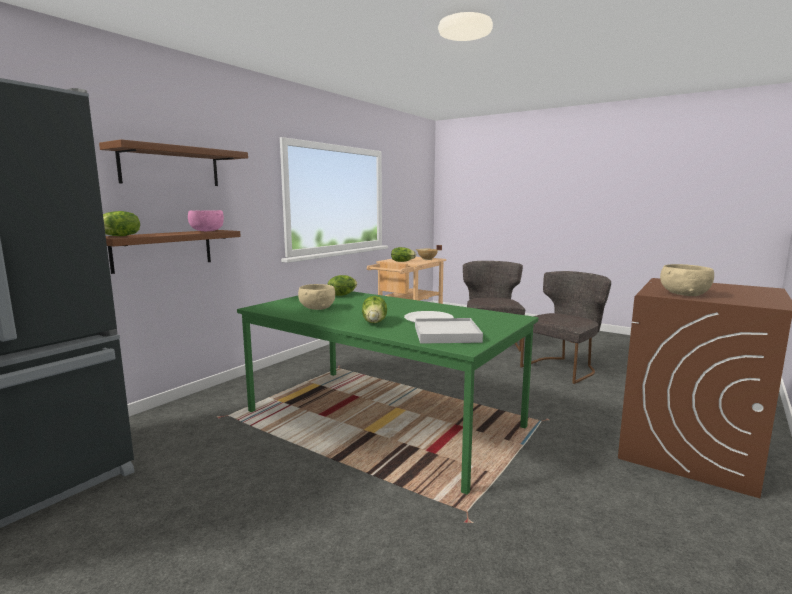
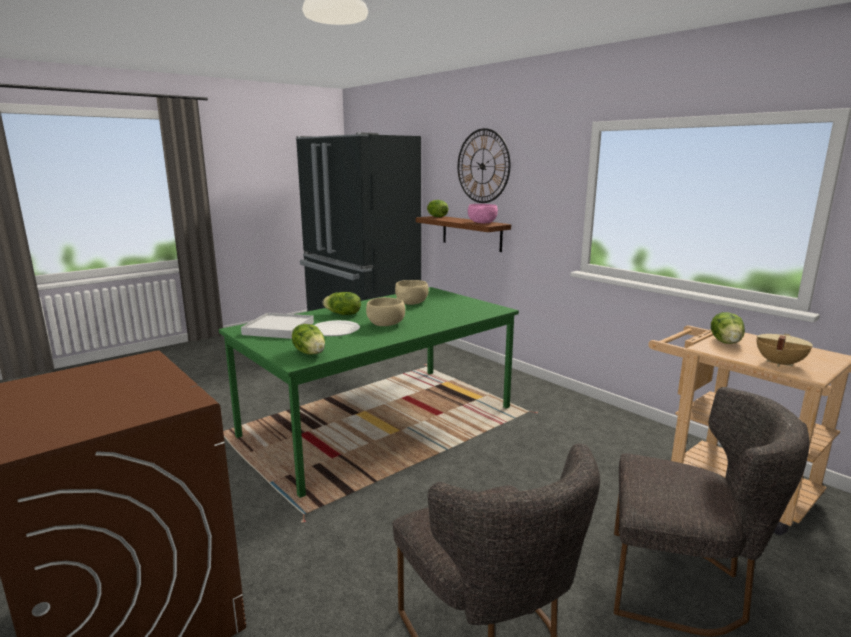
camera: 105 degrees right, 5 degrees up
(170, 167) = (483, 166): brown shelf -> wall clock
(342, 295) = (472, 311): lettuce -> lettuce (310, 353)
(683, 294) = (111, 371): beige bowl -> beige bowl (386, 324)

